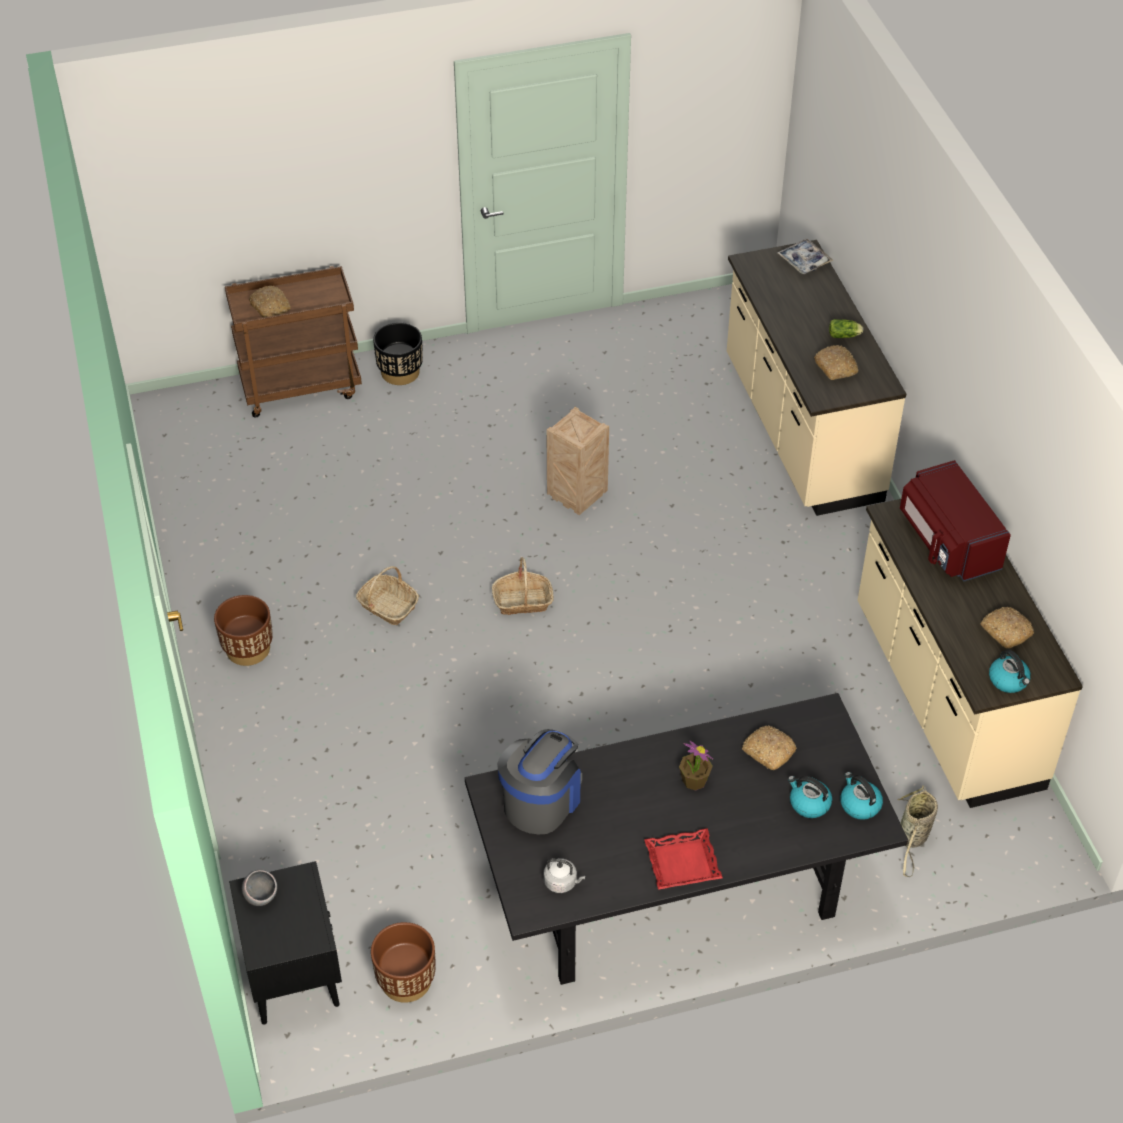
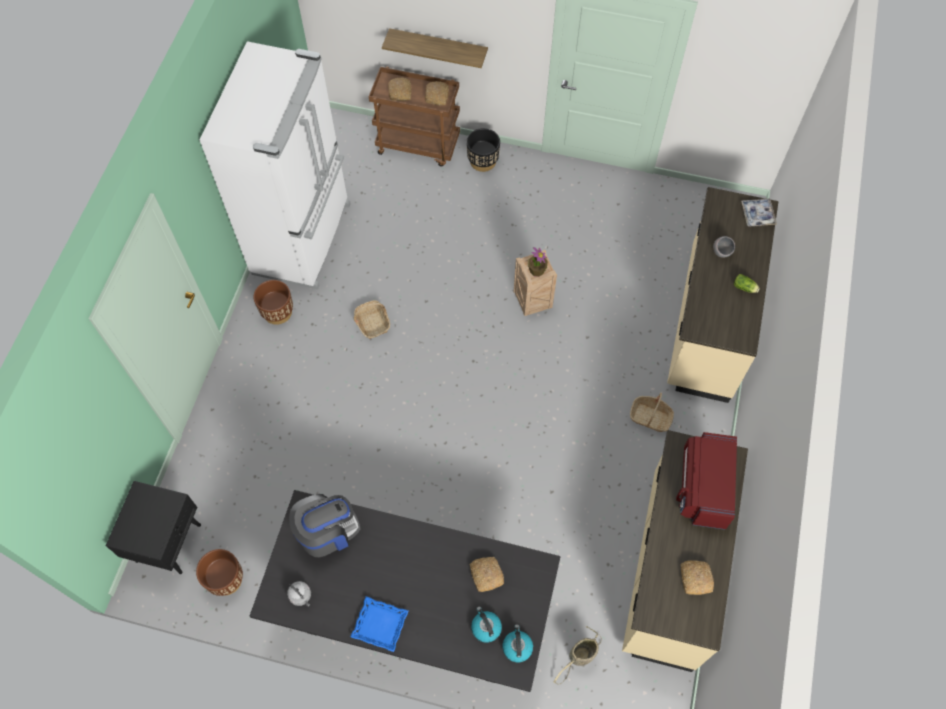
camera: 30 degrees right, 15 degrees up
(222, 551) = (304, 238): none -> white fridge
(261, 896) = (143, 501): grey bowl -> grey bowl (721, 252)
(304, 225) = (438, 47): none -> shelf
(523, 601) = (452, 360): basket -> basket (650, 417)
(682, 862) = (380, 624): red tray -> blue tray
(694, 780) = (426, 569): potted plant -> potted plant (536, 270)
(836, 367) = (721, 310): bread -> bread (437, 96)
(1009, 680) = (670, 618): kettle -> none

